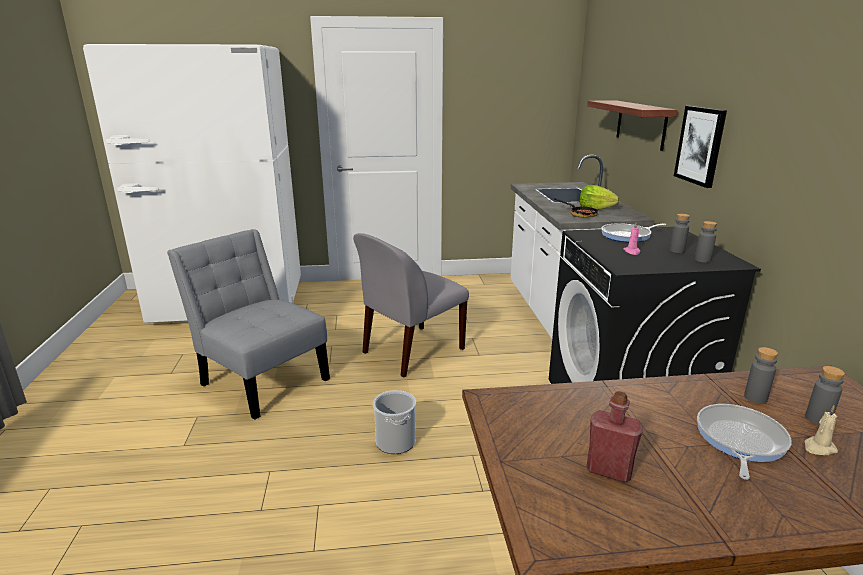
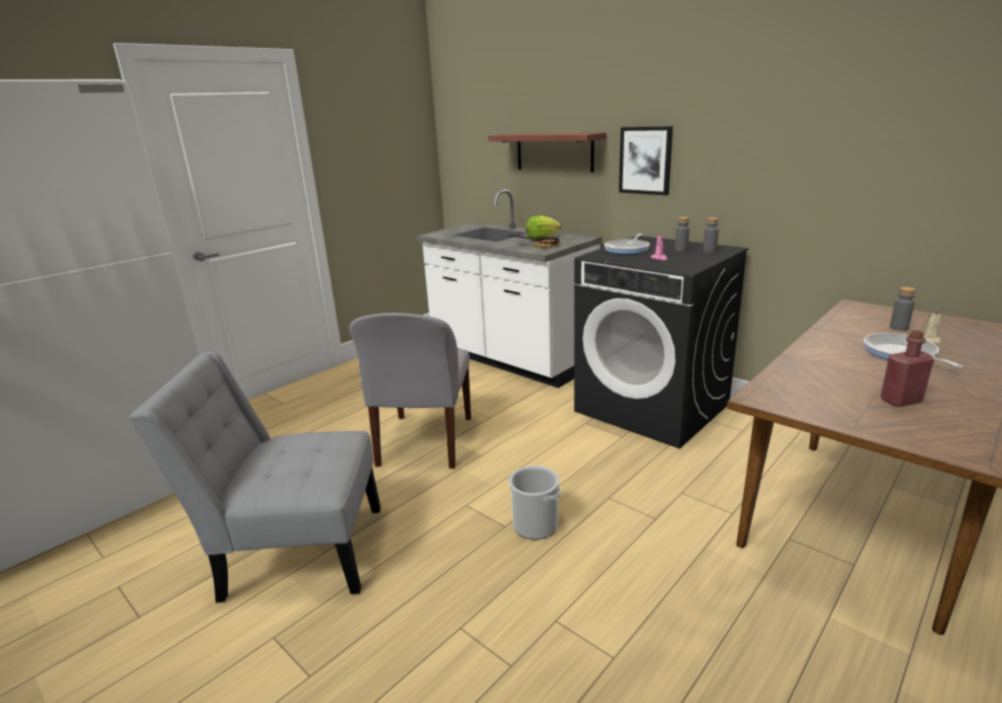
camera: 40 degrees left, 0 degrees up
(755, 398) = (857, 329): grey bottle -> none

